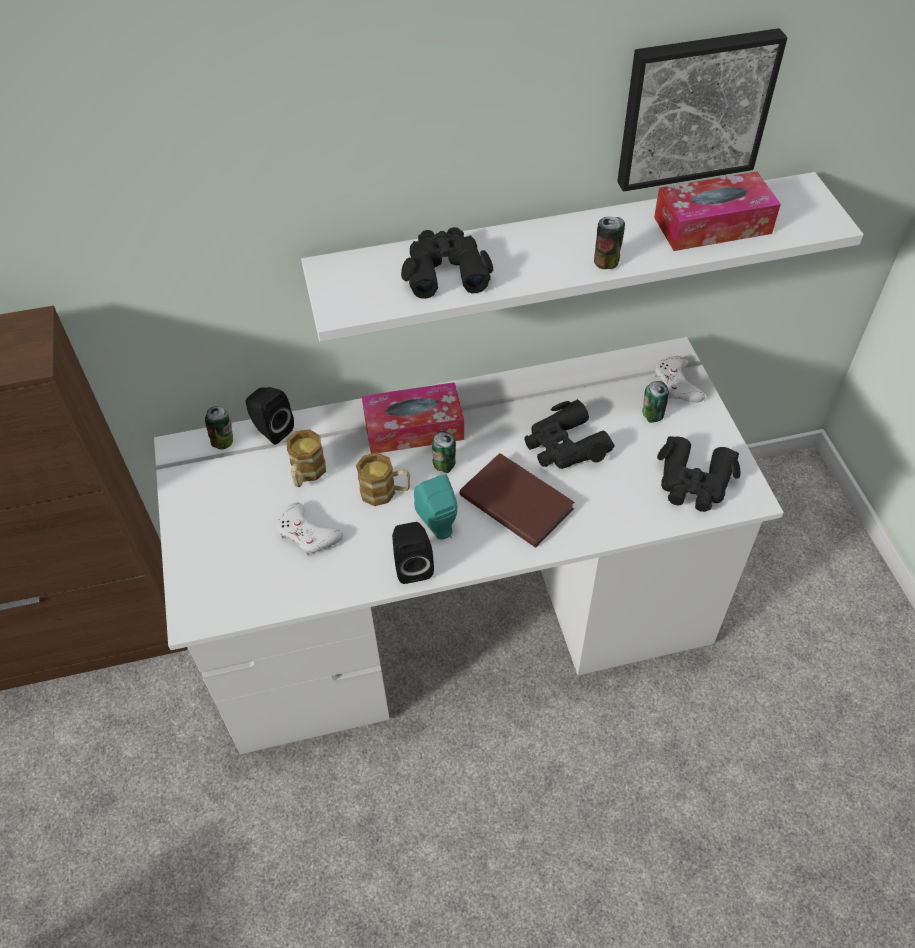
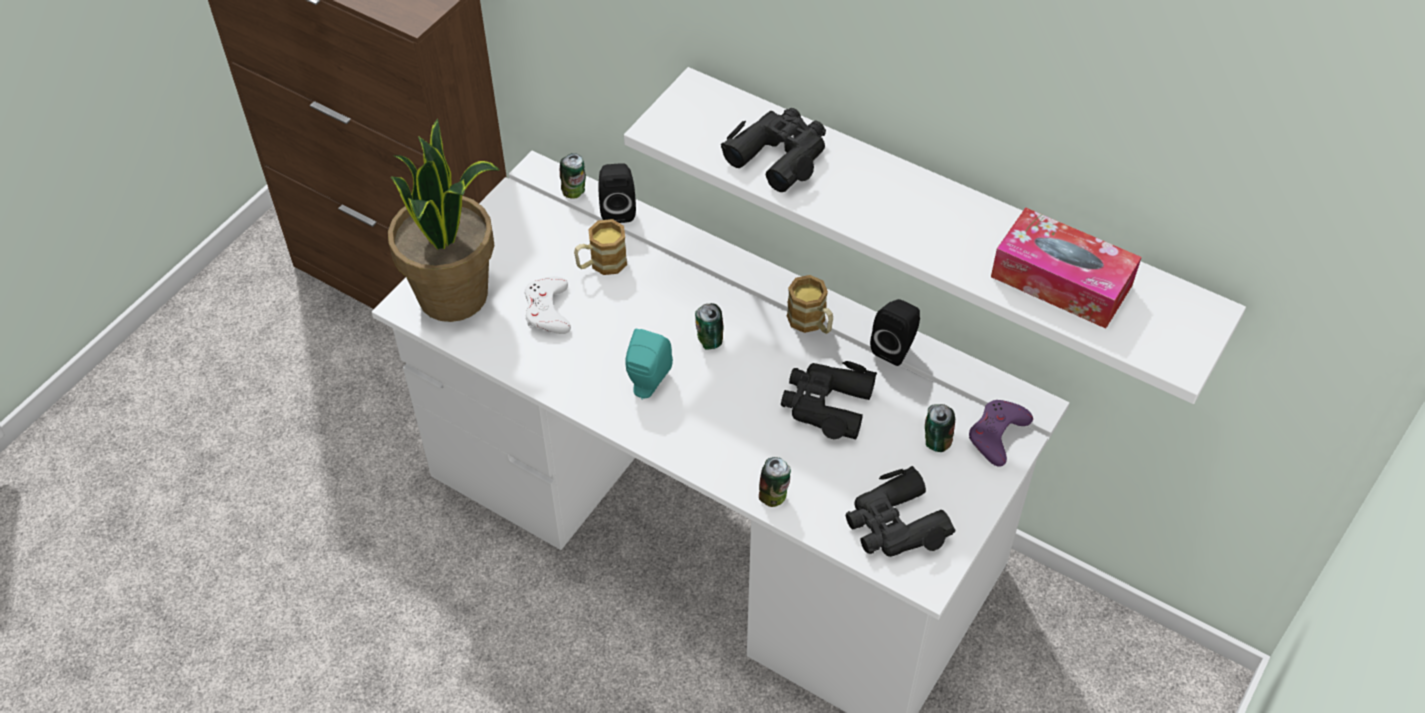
camera: 45 degrees right, 0 degrees up
(223, 580) = (455, 295): none -> potted plant
(385, 492) = (640, 325): mug -> mug (811, 323)
(412, 565) = (590, 396): black speaker -> black speaker (895, 347)
(413, 428) = (724, 293): tissue box -> none
(517, 500) = (730, 414): brown book -> none
(606, 262) = (918, 243): can -> can (774, 496)
(676, 384) = (997, 435): white game controller -> purple game controller
(694, 108) = (1096, 149): picture -> none

